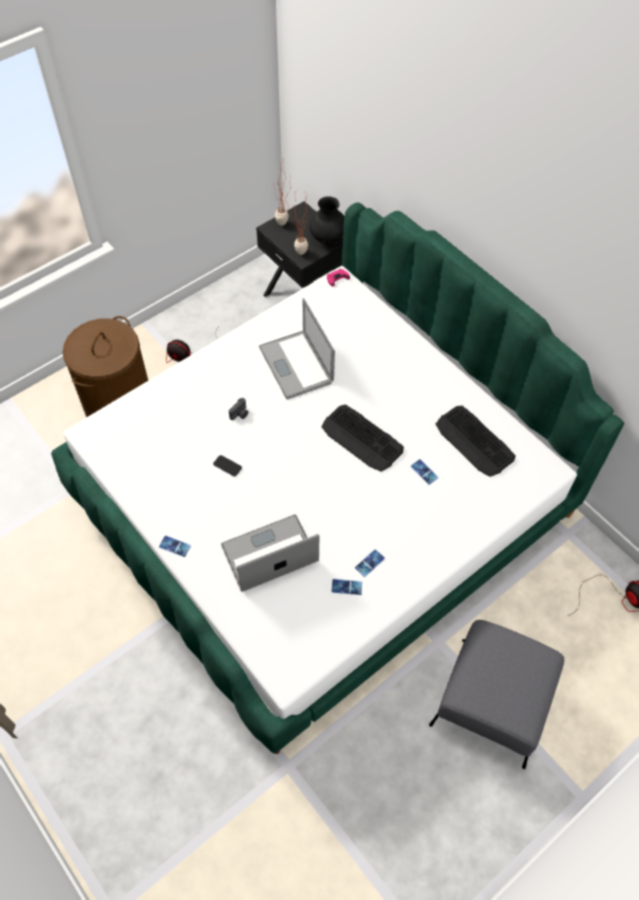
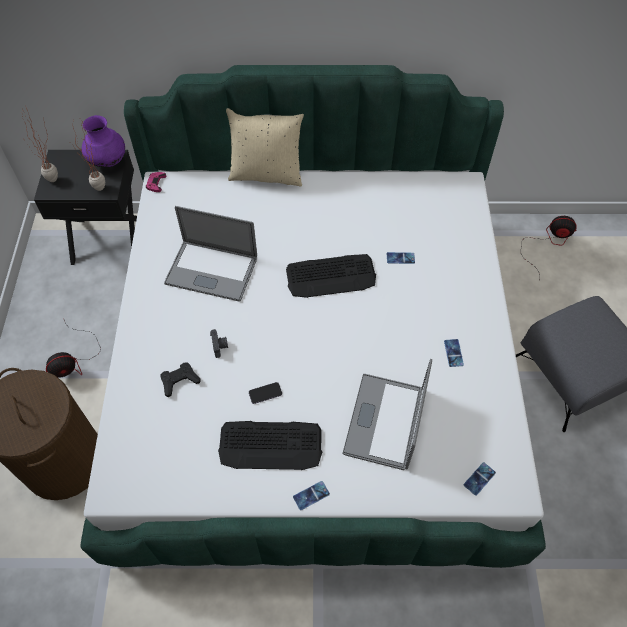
camera: 50 degrees left, 0 degrees up
(194, 411) = (179, 380): none -> black game controller
(328, 239) = (108, 161): black vase -> purple vase
(346, 587) = (463, 385): phone -> phone (479, 479)
(415, 334) = (266, 174): none -> beige pillow
(474, 441) = (402, 208): keyboard -> keyboard (271, 445)

